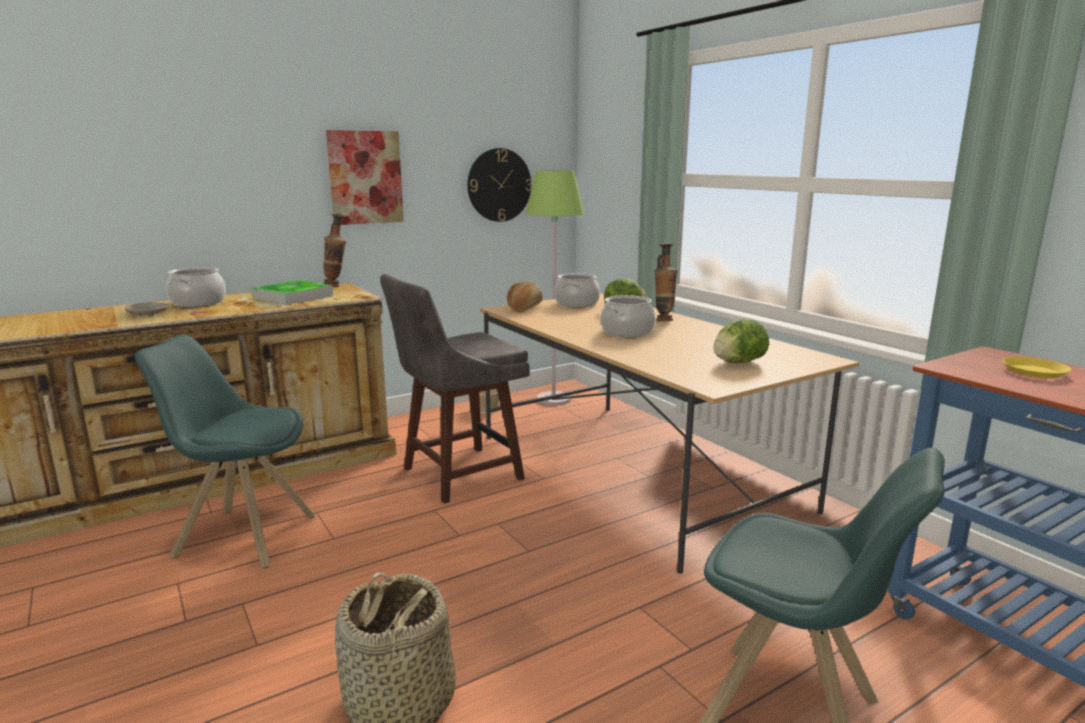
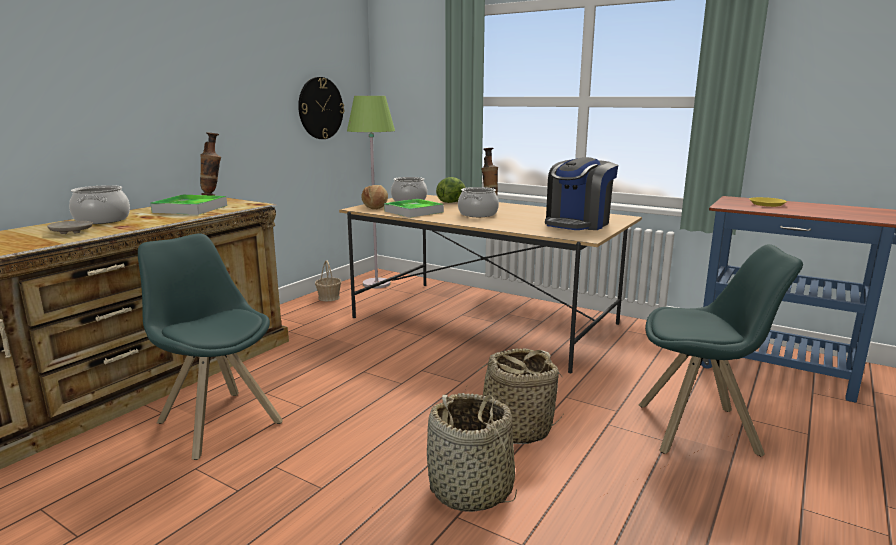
camera: 25 degrees left, 0 degrees up
(244, 536) = (218, 422): turquoise chair -> turquoise chair turned 60 degrees clockwise
(365, 177) = (222, 100): picture -> none
(458, 475) = (356, 345): grey stool -> none
(532, 635) = (516, 428): none -> basket
(556, 320) = (413, 211): none -> tray
(738, 362) = (577, 224): lettuce -> coffee machine

